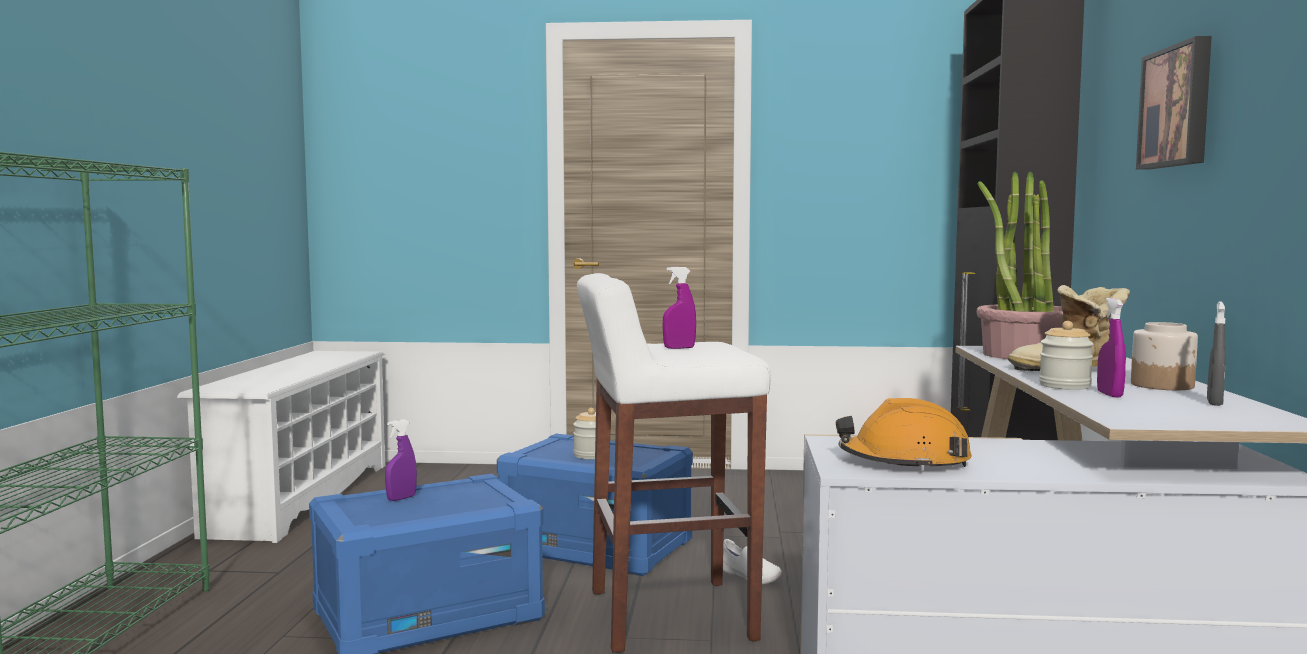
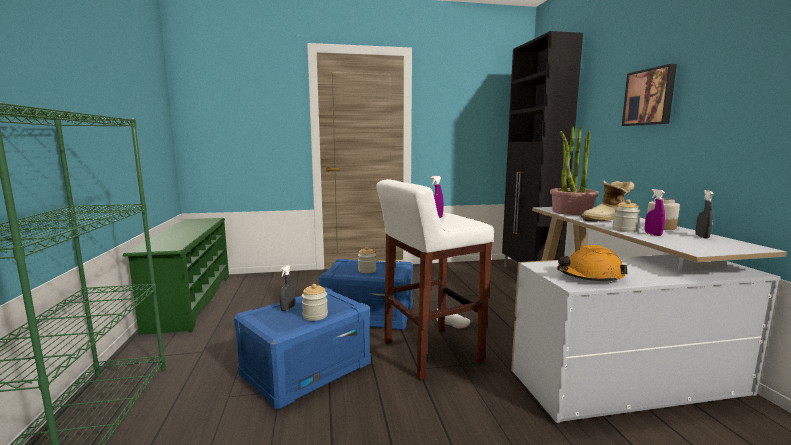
camera: 15 degrees left, 5 degrees up
(299, 498) = (190, 301): white shoe rack -> green shoe rack
(401, 498) = (288, 308): purple spray bottle -> grey spray bottle
(435, 510) = (315, 316): none -> jar

